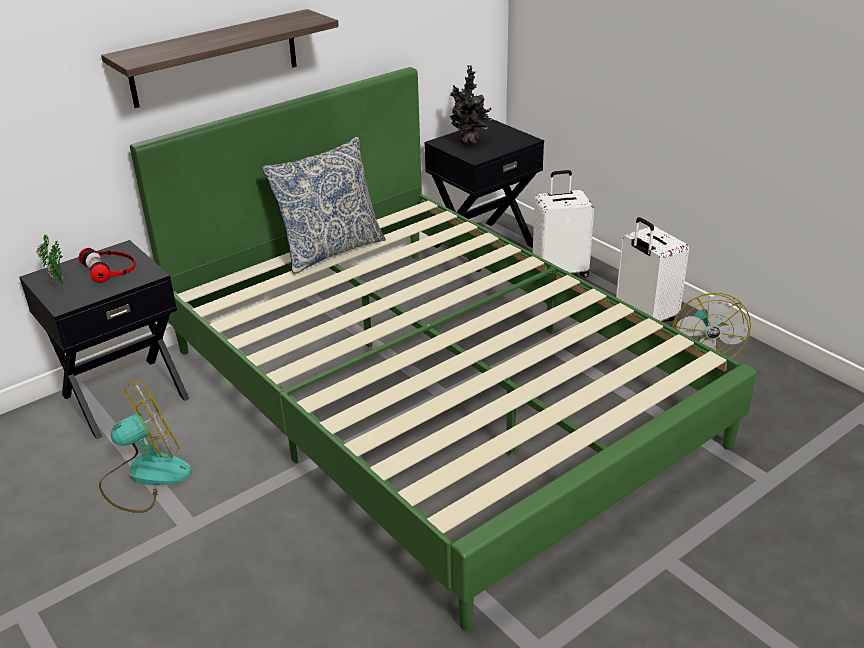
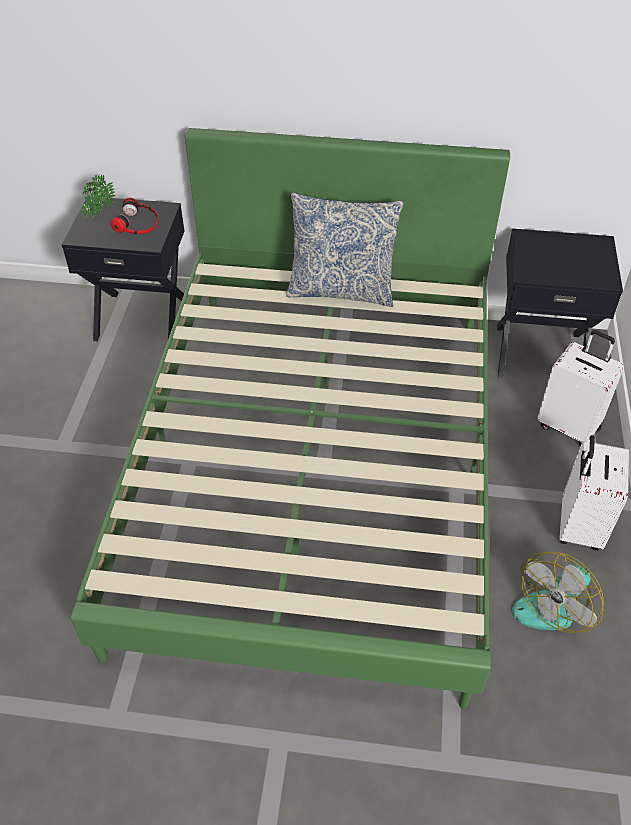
camera: 45 degrees right, 15 degrees up
(145, 476) = (84, 389): fan -> none
(214, 58) = (285, 77): shelf -> none
(469, 142) = (548, 252): potted plant -> none

